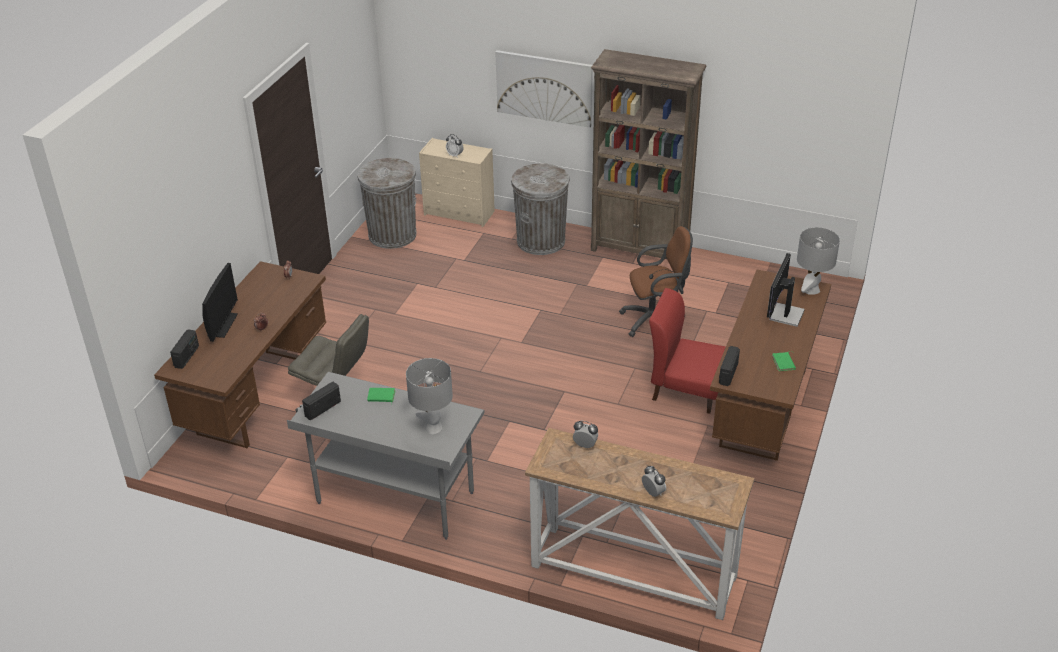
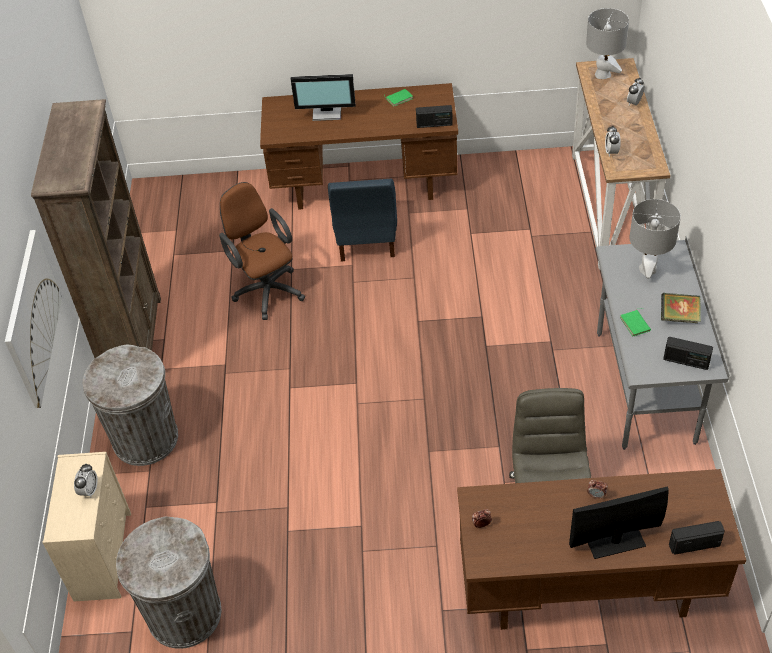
camera: 110 degrees left, 10 degrees up
(368, 423) = (679, 316): none -> book
(686, 389) = (366, 238): red chair -> blue chair
(811, 290) = (279, 105): grey table lamp -> grey table lamp (603, 74)

